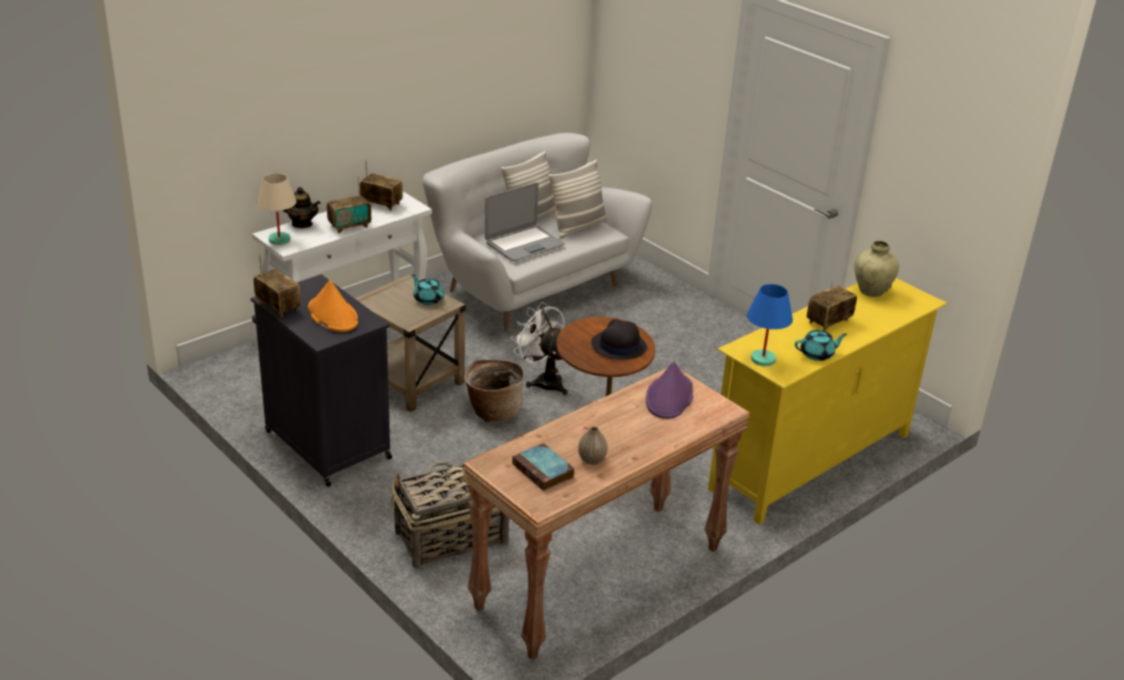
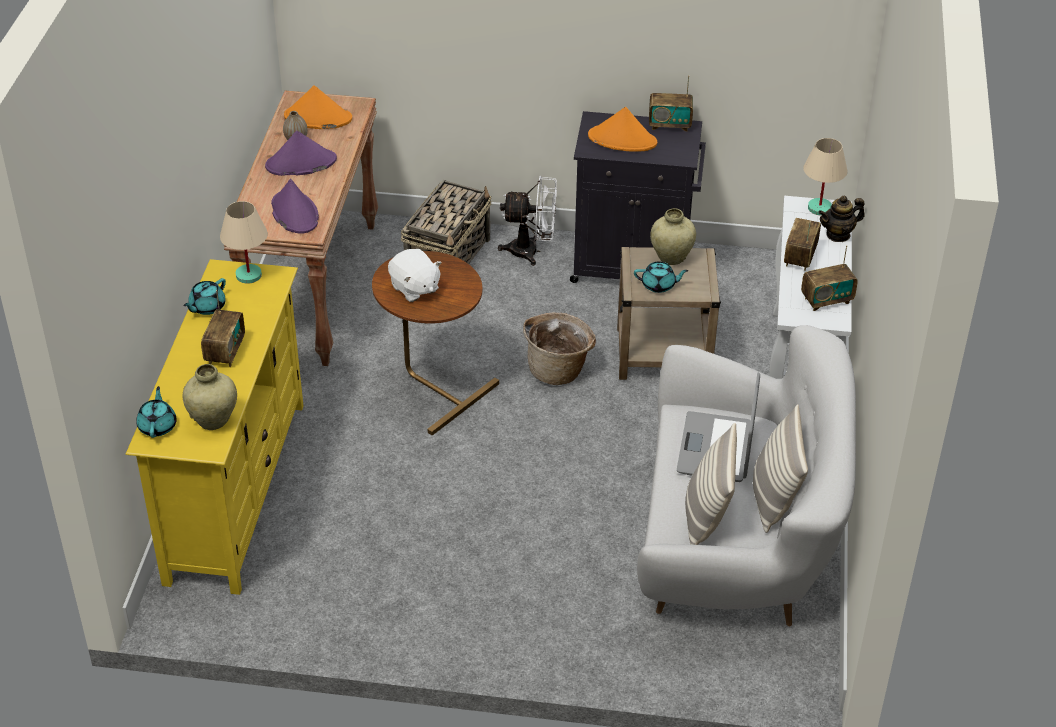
camera: 140 degrees right, 10 degrees up
(390, 308) = (671, 258): none -> beige vase
(544, 381) = (560, 428): white fan -> white fan (531, 251)
(544, 471) = (317, 118): book -> orange hat
(614, 435) = (300, 163): none -> purple hat
(618, 346) = (414, 288): black hat -> white plush toy
(763, 359) = (248, 275): blue table lamp -> beige table lamp
(913, 305) = (158, 426): none -> turquoise teapot

